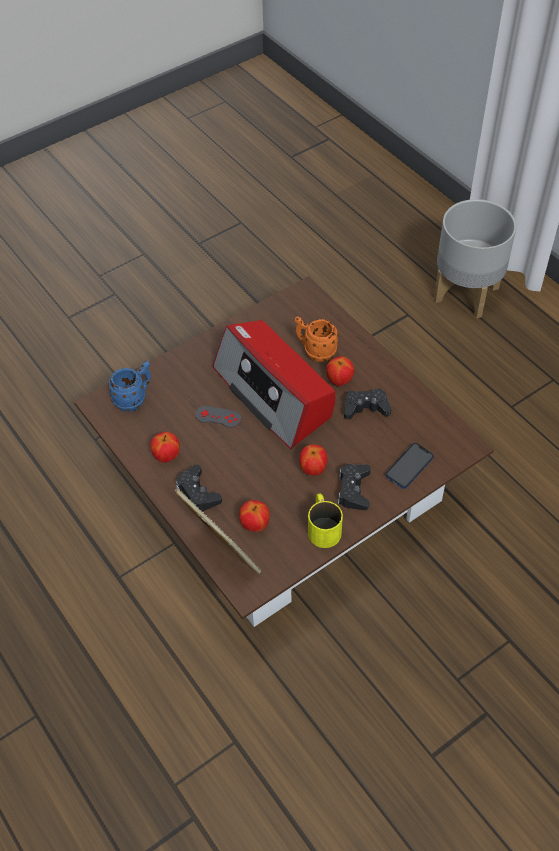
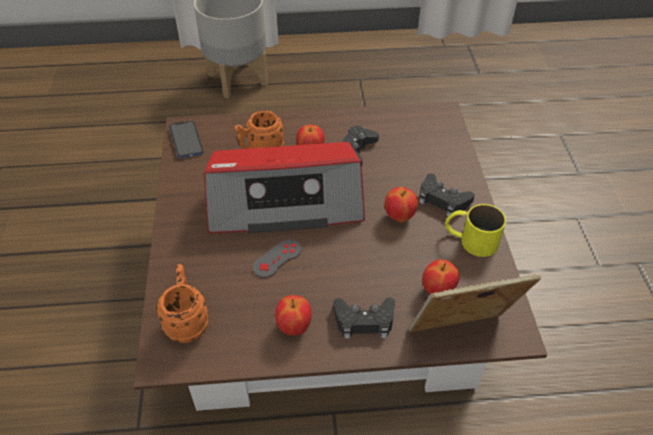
camera: 60 degrees left, 5 degrees down
(134, 399) = (187, 321): blue mug -> orange mug
(409, 466) = (441, 154): phone -> phone (186, 140)

